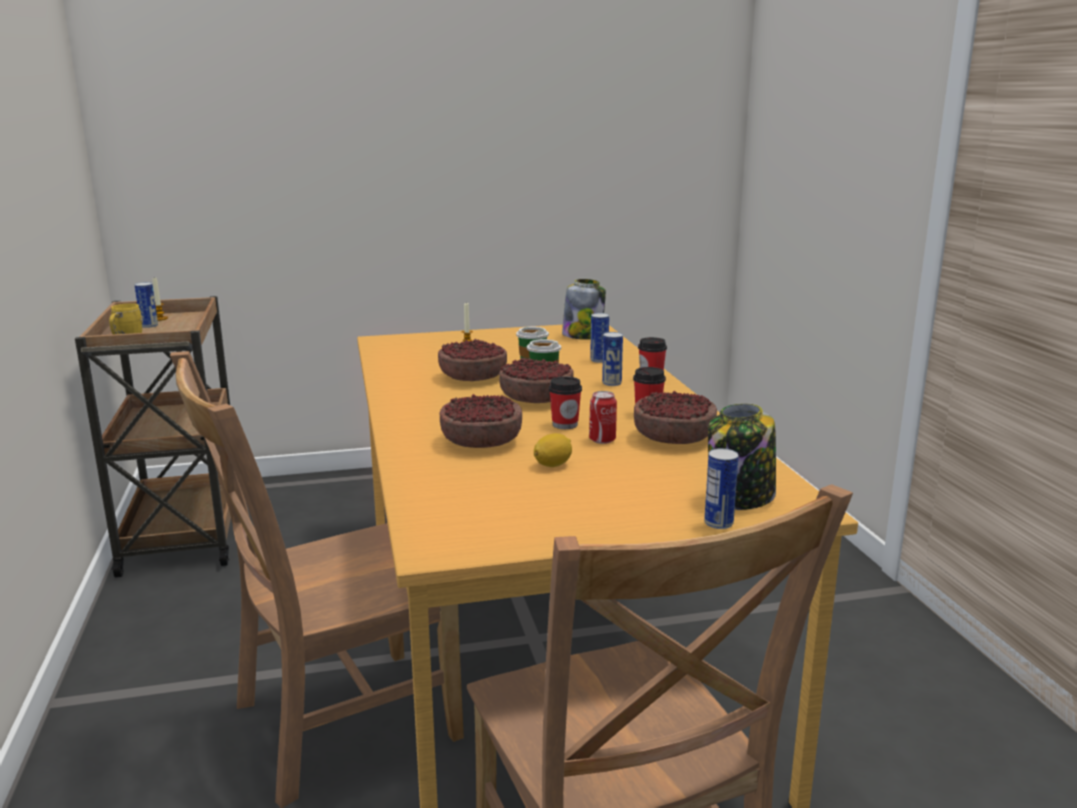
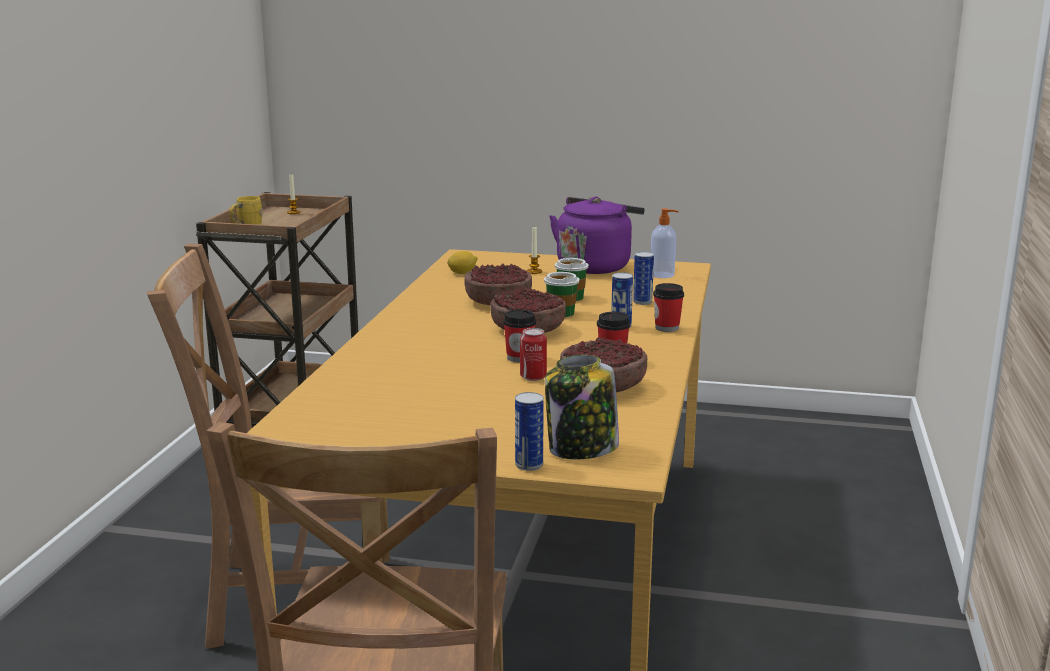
camera: 25 degrees right, 0 degrees up
(149, 326) = (277, 218): can -> none
(480, 441) = (425, 360): bowl -> none
(515, 335) = (595, 266): none -> purple kettle
(553, 465) = (458, 390): lemon -> lemon (462, 273)
(582, 336) = (663, 275): jar -> soap dispenser

